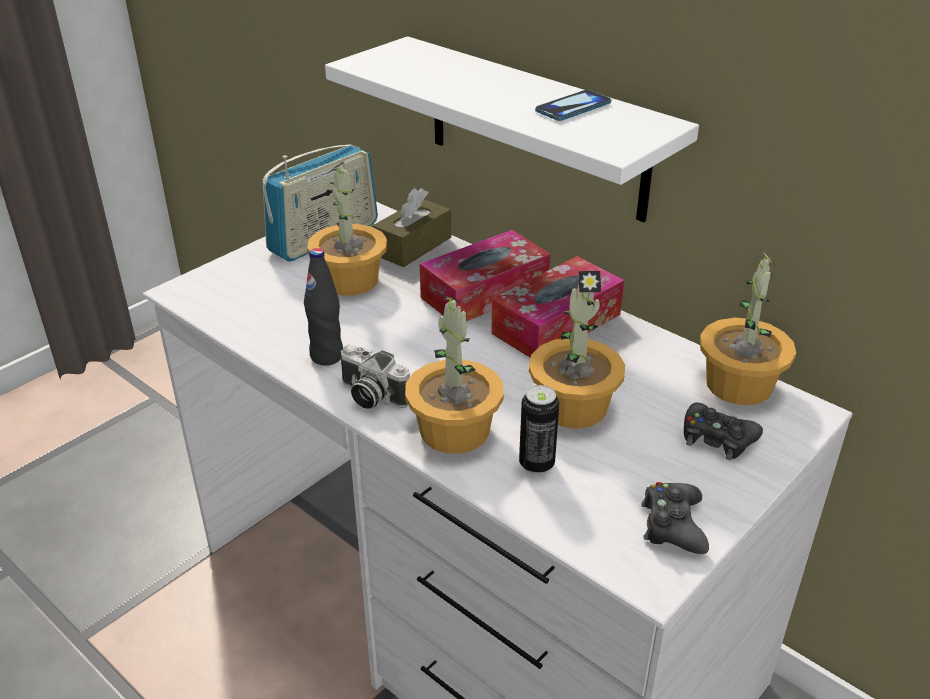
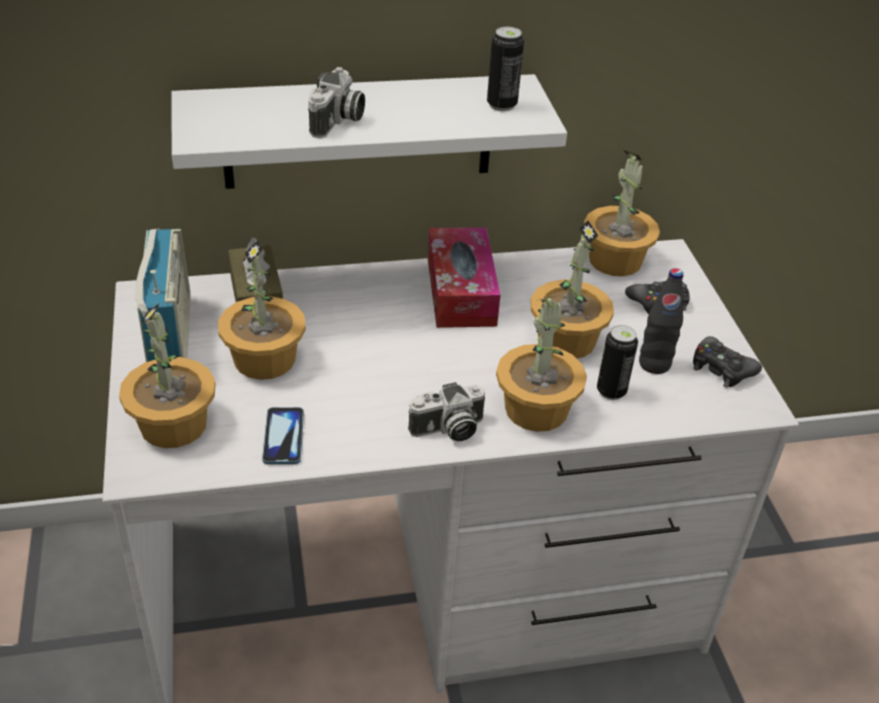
camera: 55 degrees left, 5 degrees up
(240, 281) = (174, 425): none -> potted plant
(327, 356) = (365, 427): black bottle -> black bottle (654, 364)
(462, 89) = (338, 121): none -> camera
(485, 292) = (377, 300): tissue box -> none
(573, 107) = (443, 99): phone -> phone (283, 437)
(611, 129) = (501, 105): none -> can

